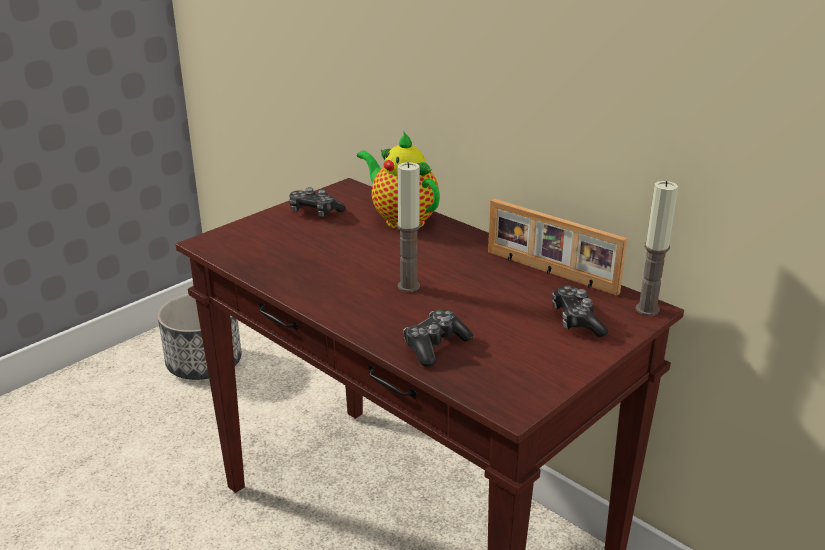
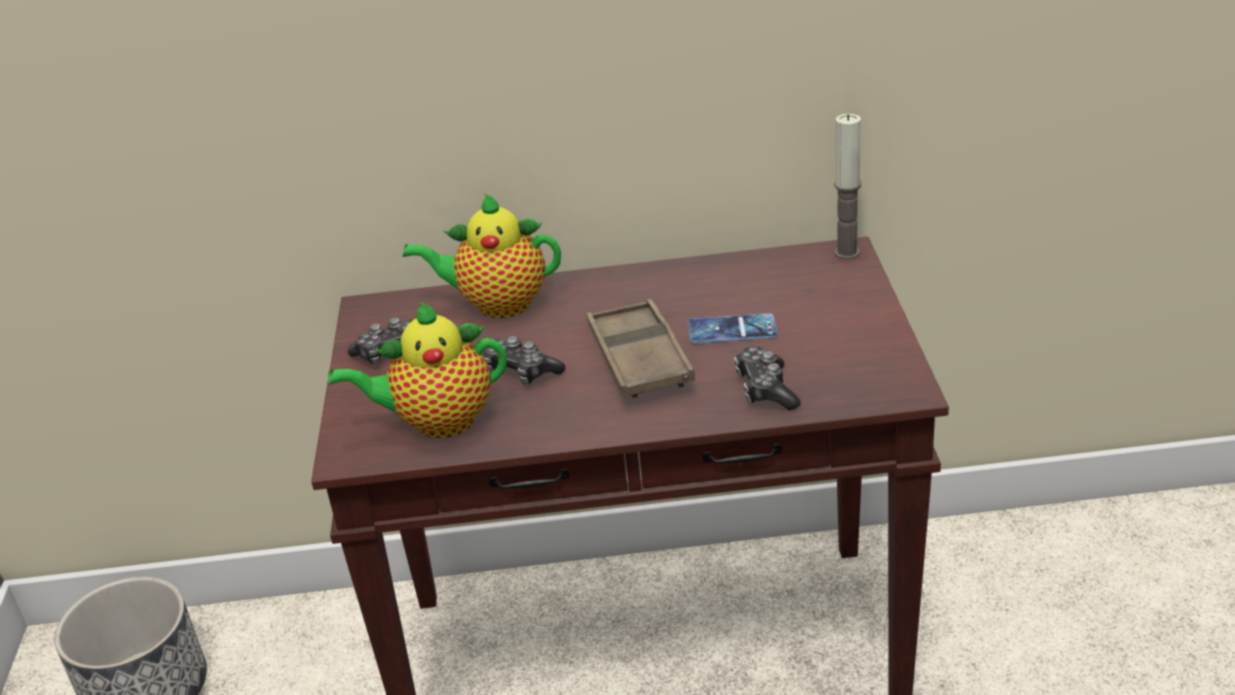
camera: 45 degrees left, 5 degrees up
(265, 253) = (437, 422): none -> teapot
(408, 286) = (639, 358): candle -> brown tray
(485, 305) = (732, 330): none -> phone
(550, 272) = (723, 270): picture frame -> none
(576, 320) = (819, 295): game controller -> game controller (521, 372)

